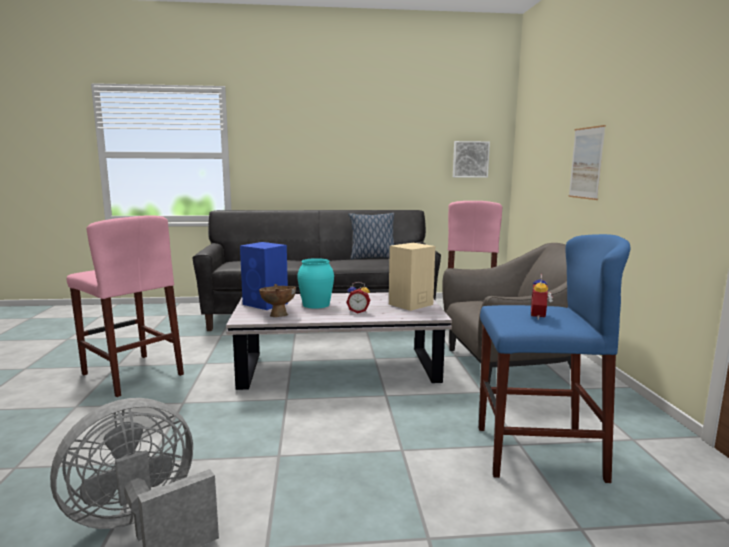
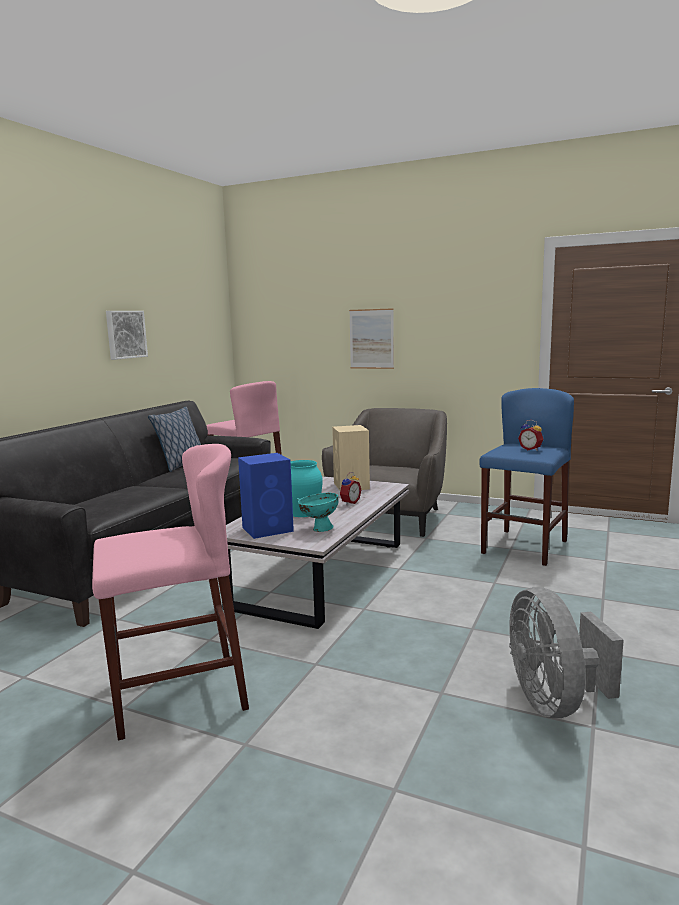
camera: 60 degrees left, 0 degrees up
(278, 315) = (318, 529): brown bowl -> turquoise bowl
(470, 159) = (205, 338): picture -> picture (125, 334)

